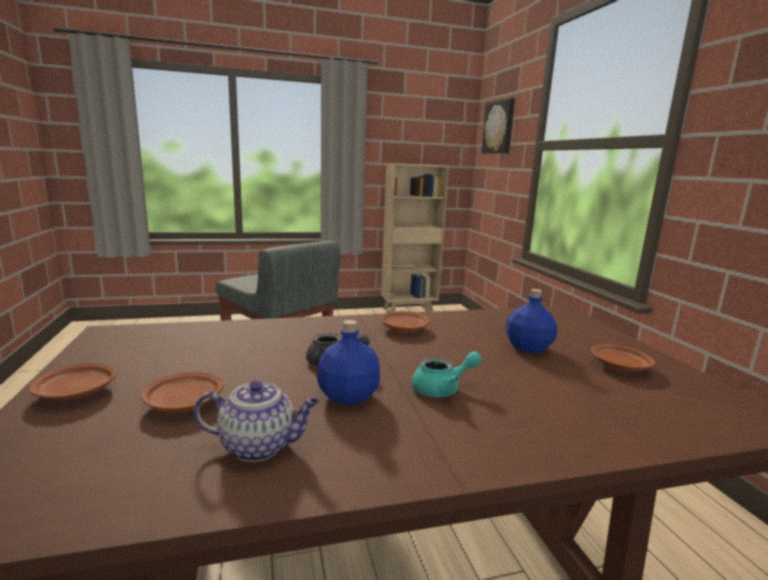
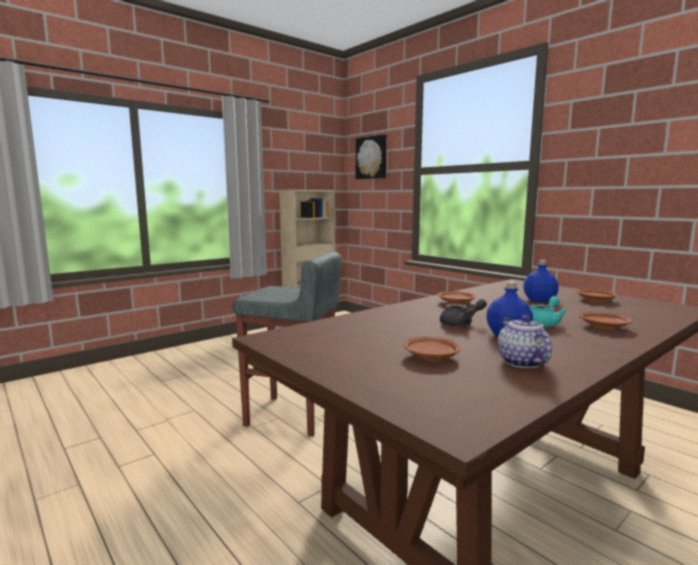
camera: 25 degrees left, 5 degrees down
(76, 393) = (349, 367): brown plate -> brown plate (604, 327)
(260, 446) = (521, 362): teapot -> teapot turned 75 degrees counterclockwise

